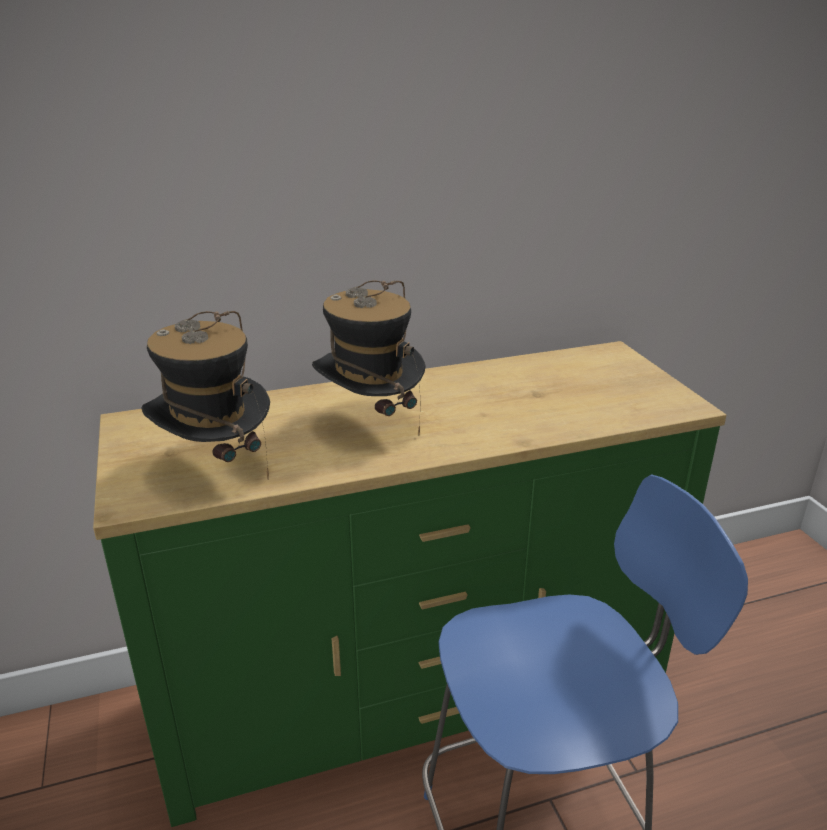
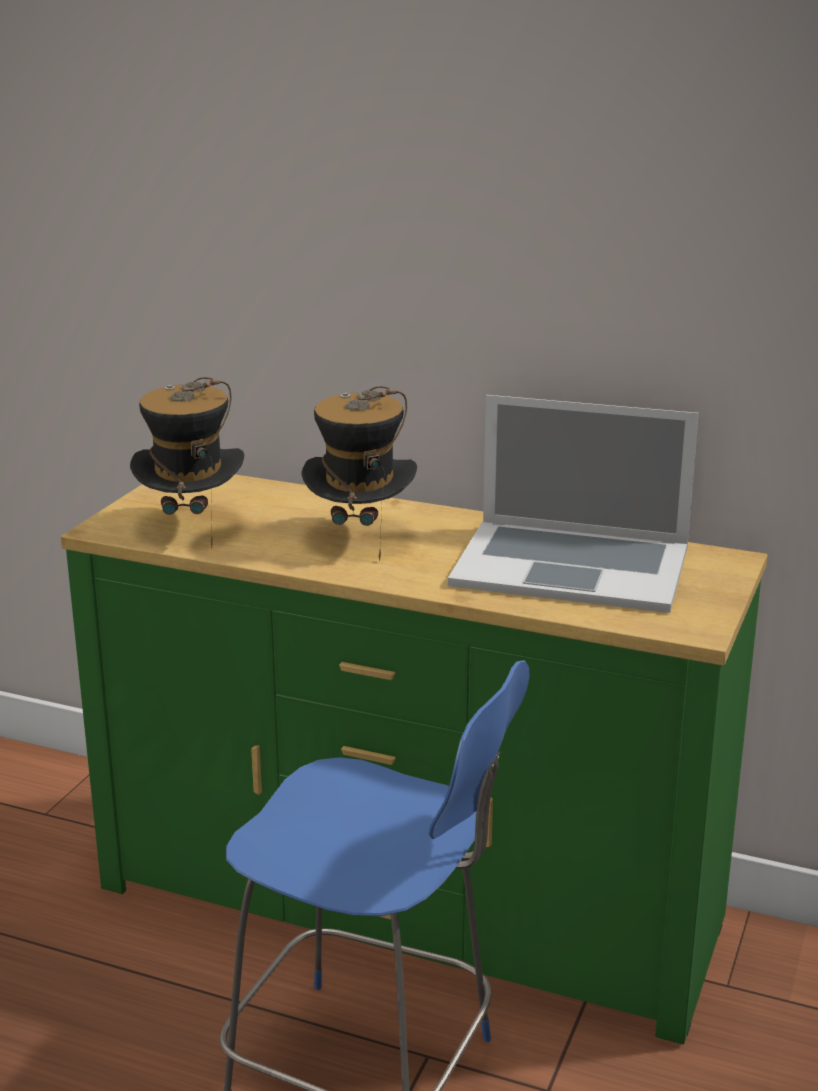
camera: 40 degrees right, 5 degrees down
(543, 389) = (571, 566): none -> laptop

